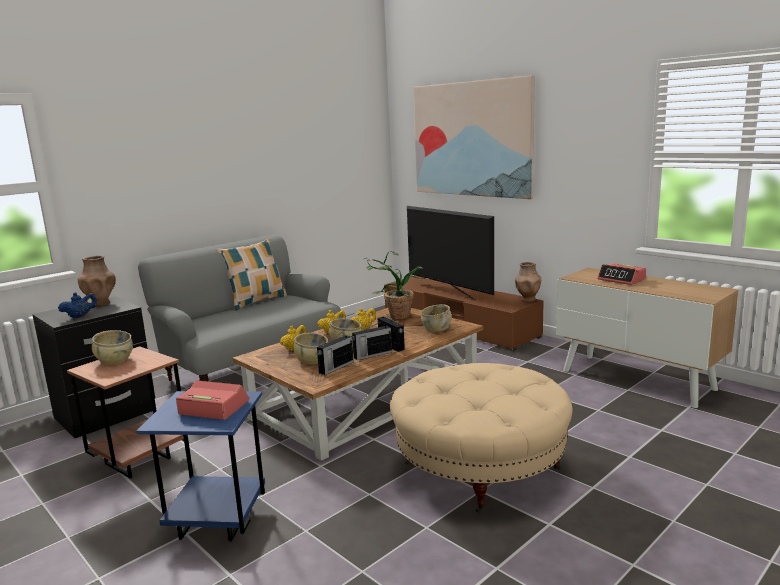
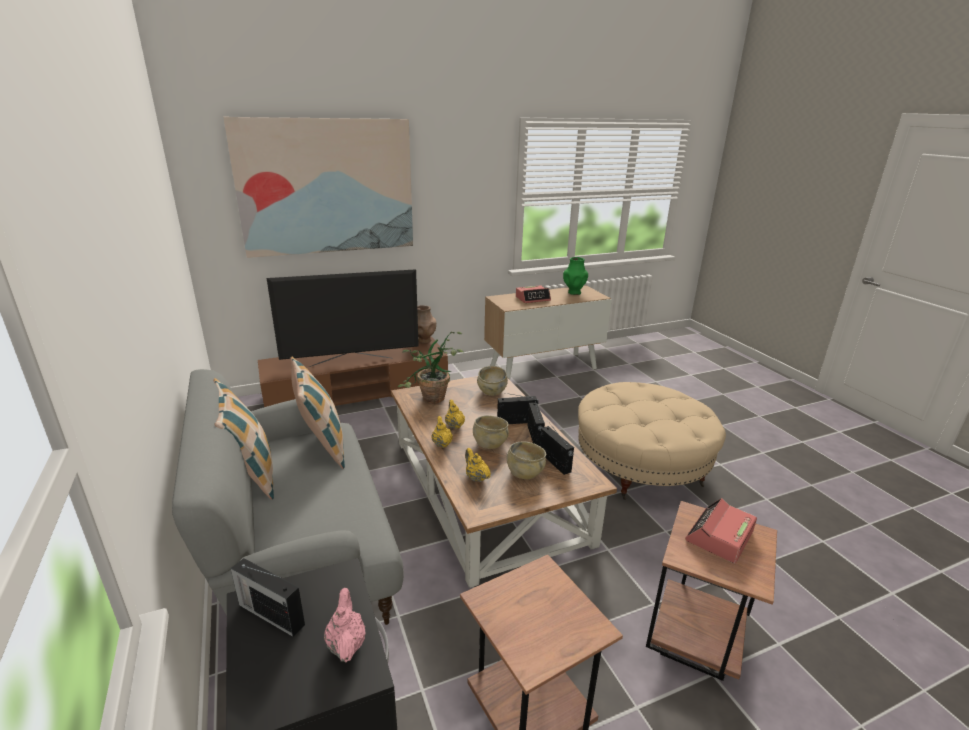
camera: 70 degrees left, 10 degrees up
(80, 316) = (346, 644): blue teapot -> pink teapot
(101, 303) = (270, 614): brown vase -> radio
(114, 360) = (516, 624): beige bowl -> none
(216, 523) = (697, 645): blue side table -> brown side table
(296, 305) = (322, 447): none -> pillow
(689, 289) = (574, 292): none -> green vase

